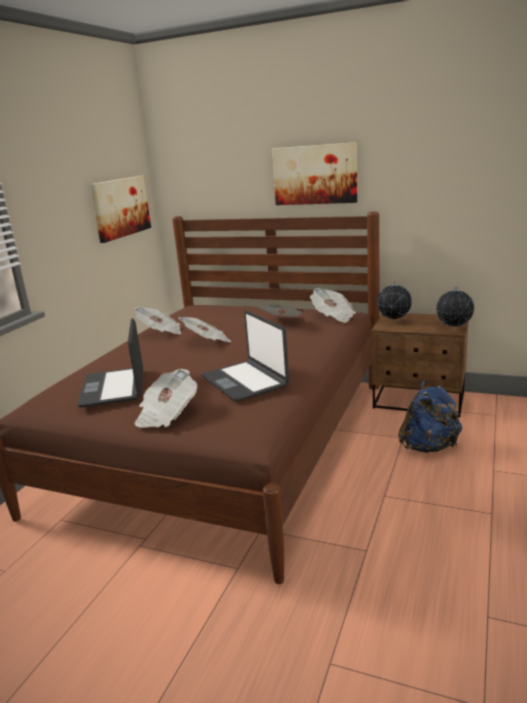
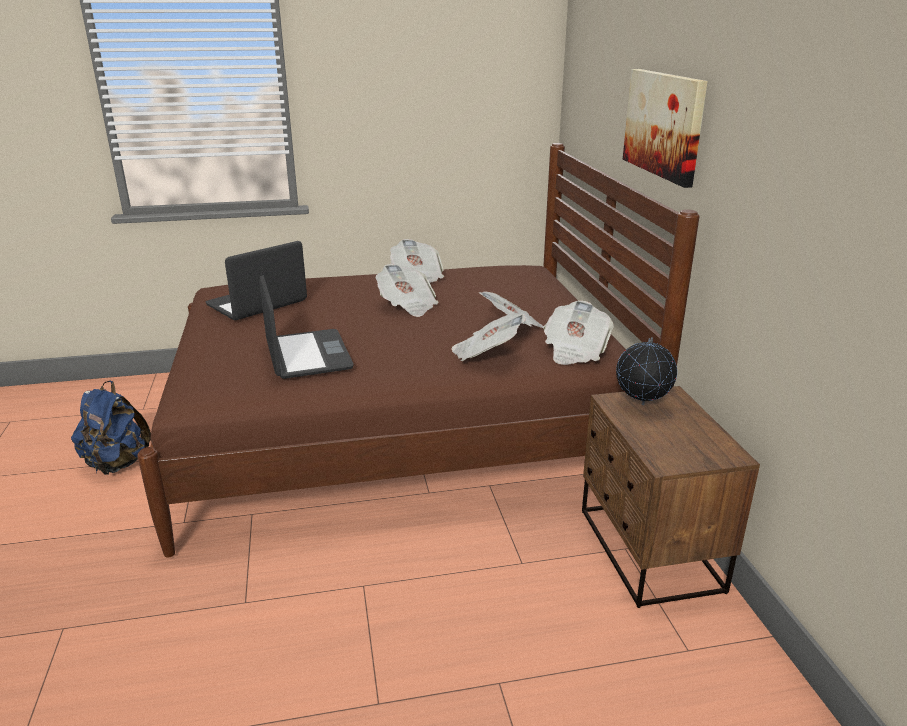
camera: 55 degrees right, 5 degrees up
(120, 207) = (477, 116): picture -> none
(166, 415) = (215, 345): newspaper -> newspaper (486, 354)
(245, 381) = (307, 355): laptop -> laptop turned 135 degrees clockwise
(429, 447) = (516, 596): blue backpack -> blue backpack (117, 464)
(453, 330) = (665, 462): globe -> none

